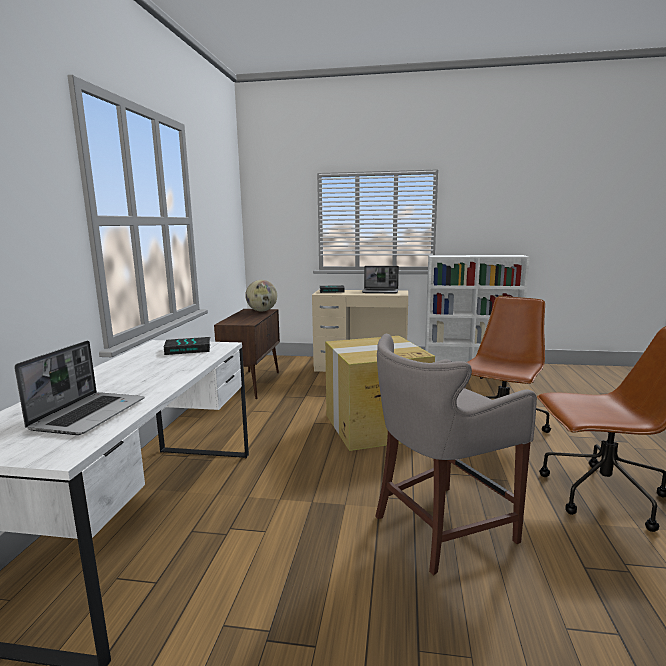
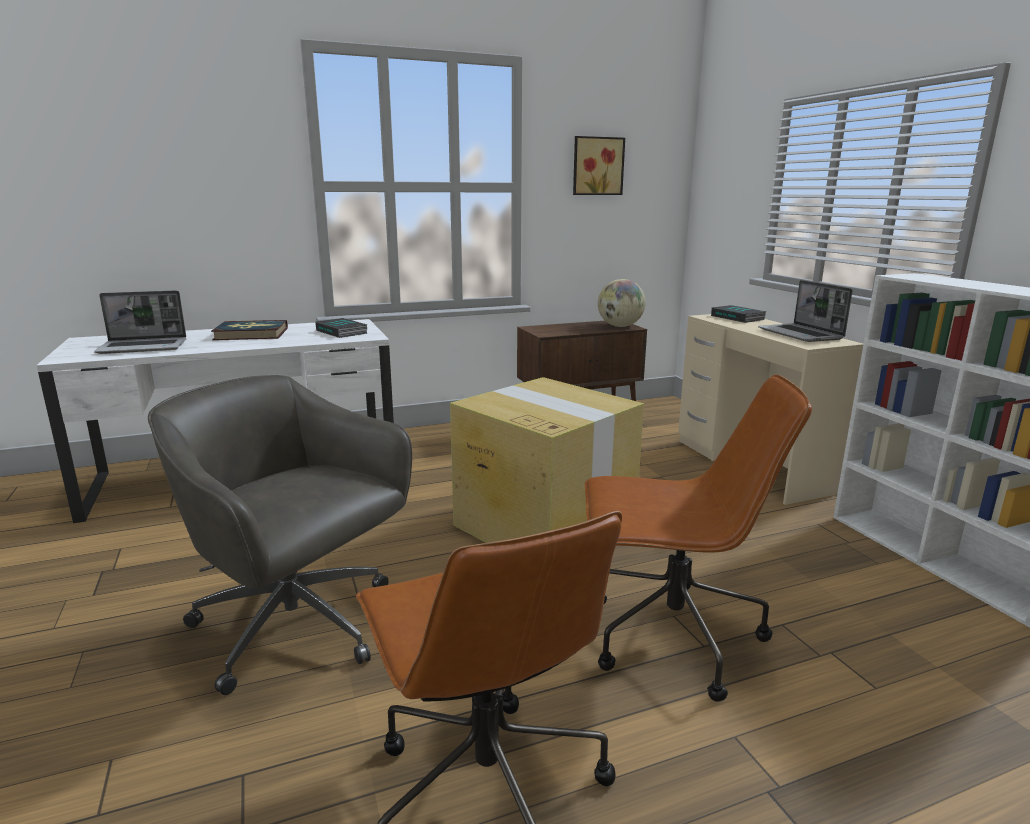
camera: 60 degrees right, 5 degrees up
(125, 373) = (251, 334): none -> book
(215, 206) = (597, 166): none -> picture
(439, 528) = (298, 626): grey stool -> grey office chair

